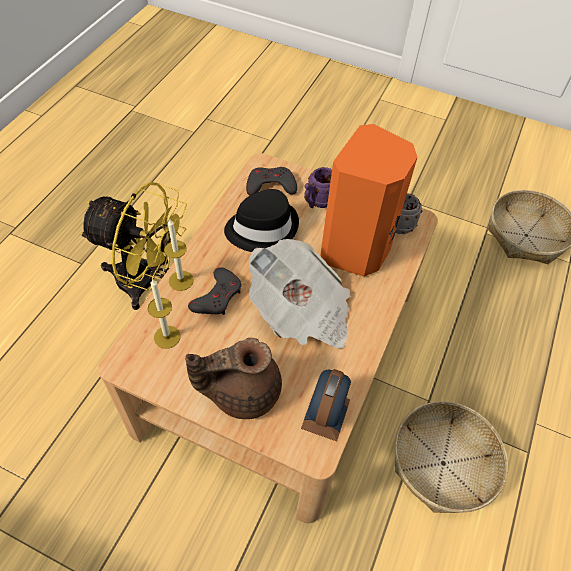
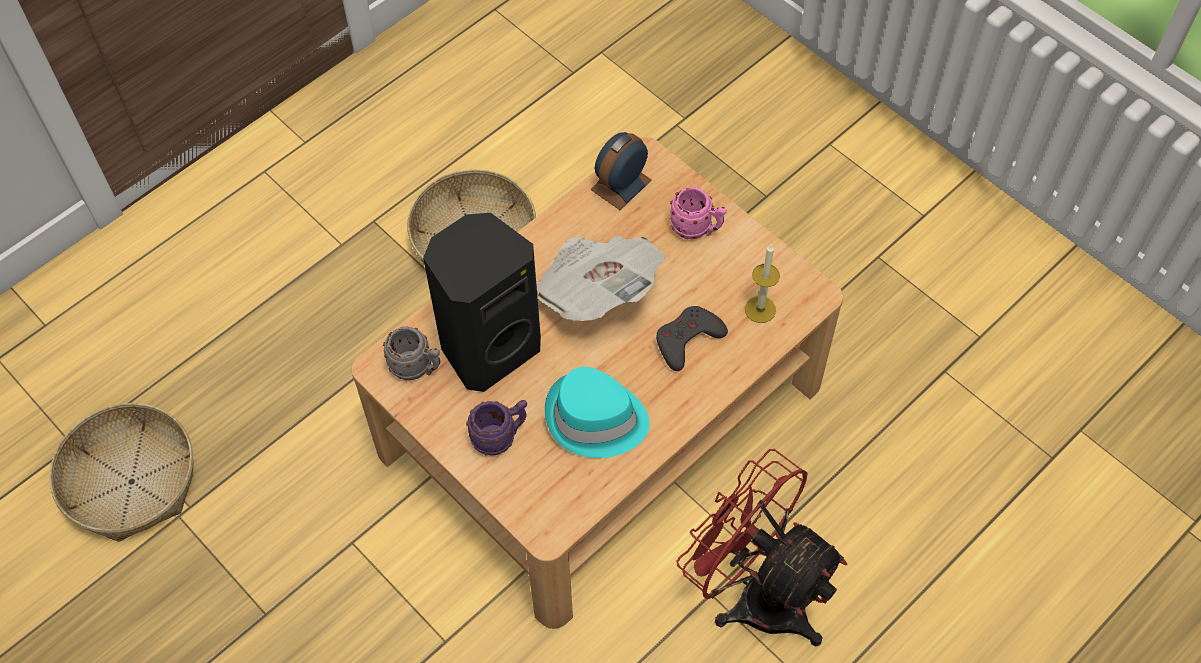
camera: 155 degrees left, 5 degrees up
(146, 282) = (756, 592): yellow fan -> red fan
(181, 280) = (726, 374): candle -> none
(241, 391) = (697, 229): brown teapot -> pink mug
(262, 228) = (595, 419): black hat -> turquoise hat
(270, 185) = (553, 488): grey game controller -> none
(357, 251) = (488, 347): orange speaker -> black speaker

